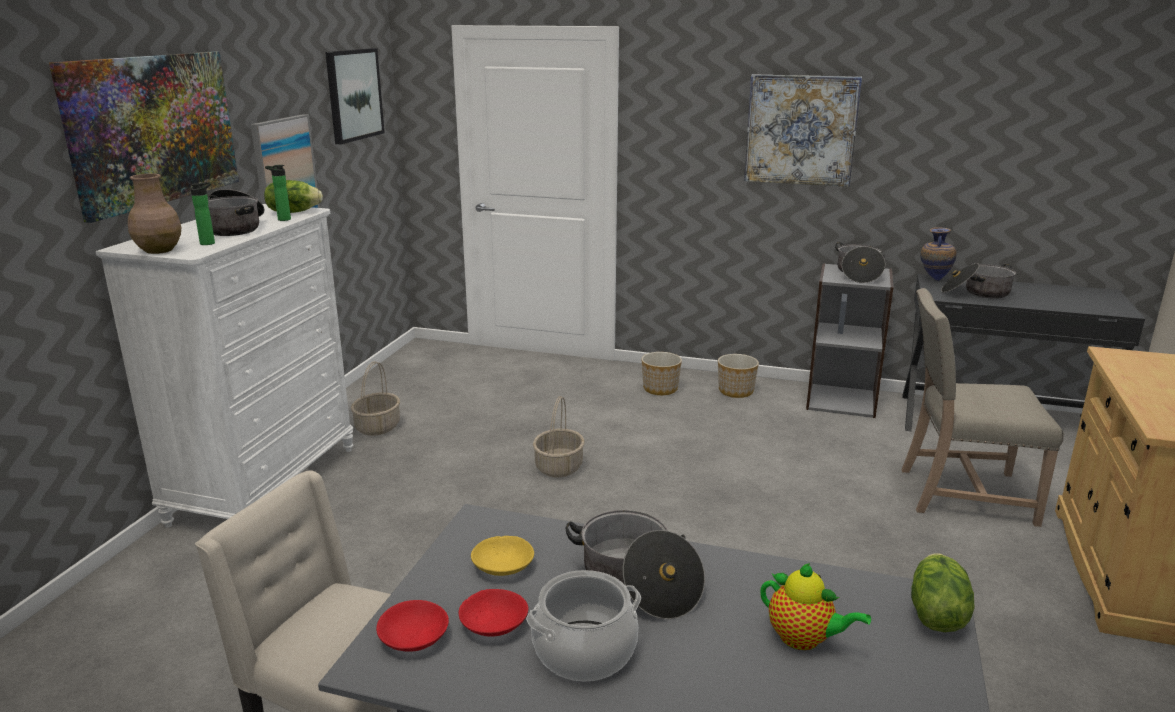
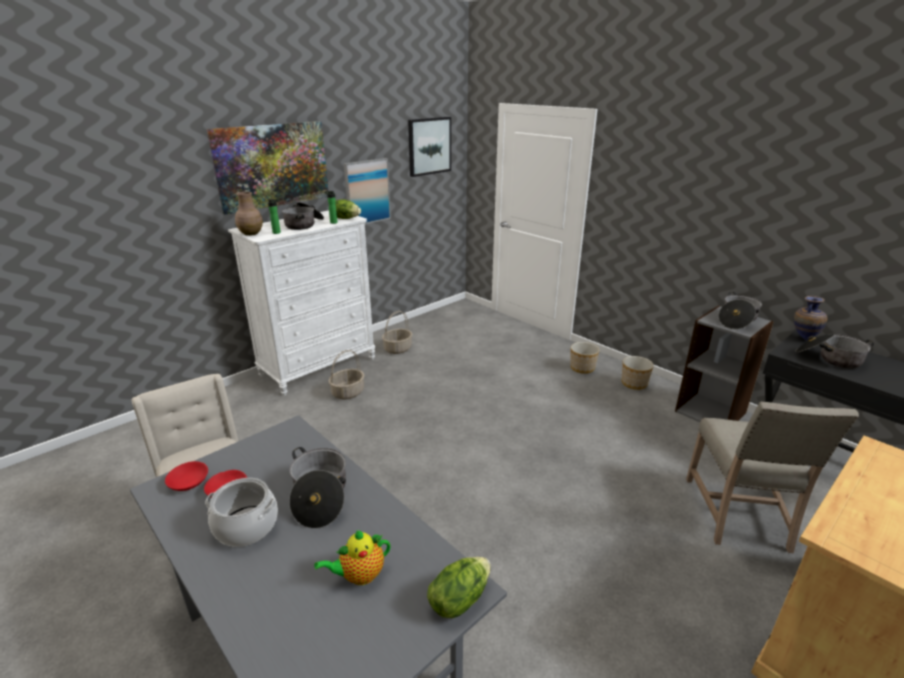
camera: 30 degrees right, 5 degrees up
(503, 566) = (271, 459): yellow bowl -> none
(558, 467) = (471, 402): basket -> basket (348, 392)
(801, 130) = (716, 199): picture -> none
(804, 639) = (359, 575): teapot -> teapot turned 90 degrees clockwise
(961, 494) = (739, 516): beige chair -> beige chair turned 120 degrees counterclockwise

